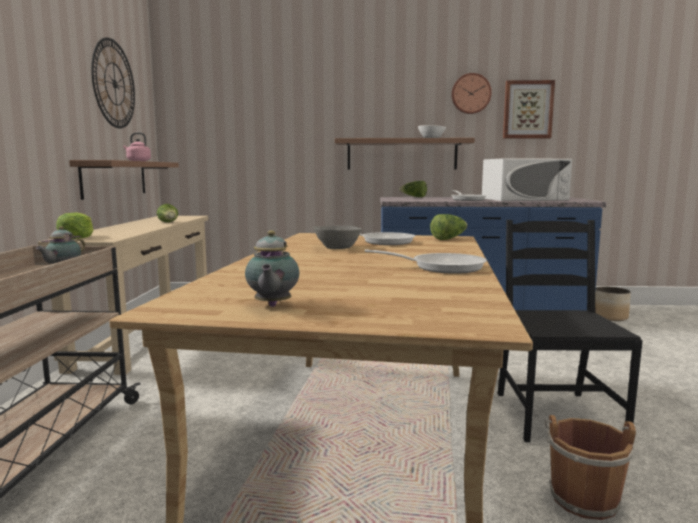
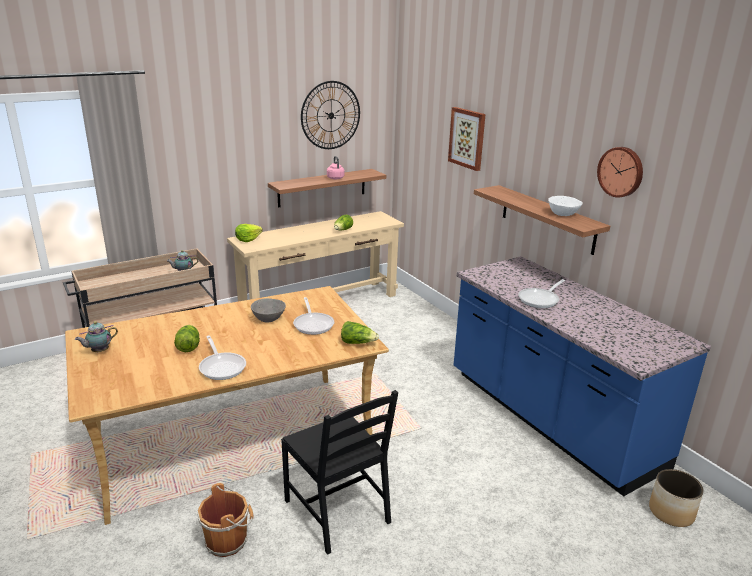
camera: 55 degrees right, 15 degrees up
(414, 197) = (540, 269): lettuce -> lettuce (188, 346)
(524, 199) = (602, 324): white microwave -> none
(527, 110) = (682, 211): picture -> picture (467, 138)
(555, 415) = (338, 511): black chair -> black chair turned 90 degrees clockwise

